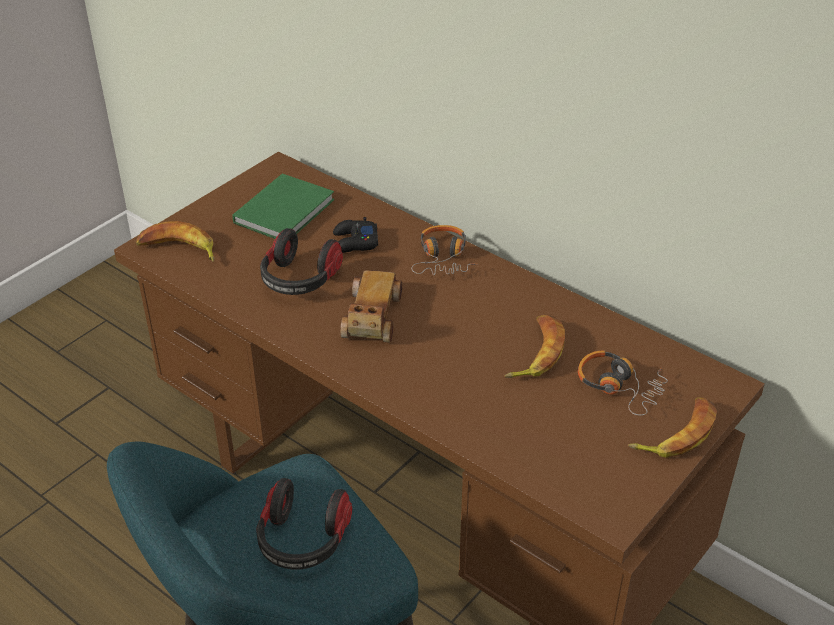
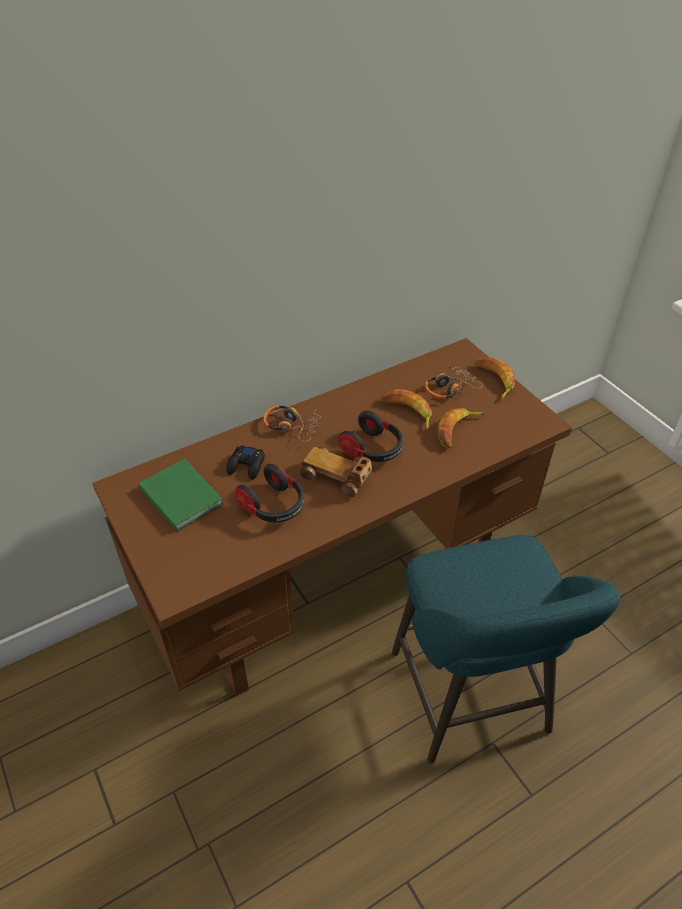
camera: 70 degrees left, 5 degrees up
(178, 249) = (190, 574): banana -> banana (458, 430)
(302, 541) = (497, 578): headphones -> headphones (373, 449)

